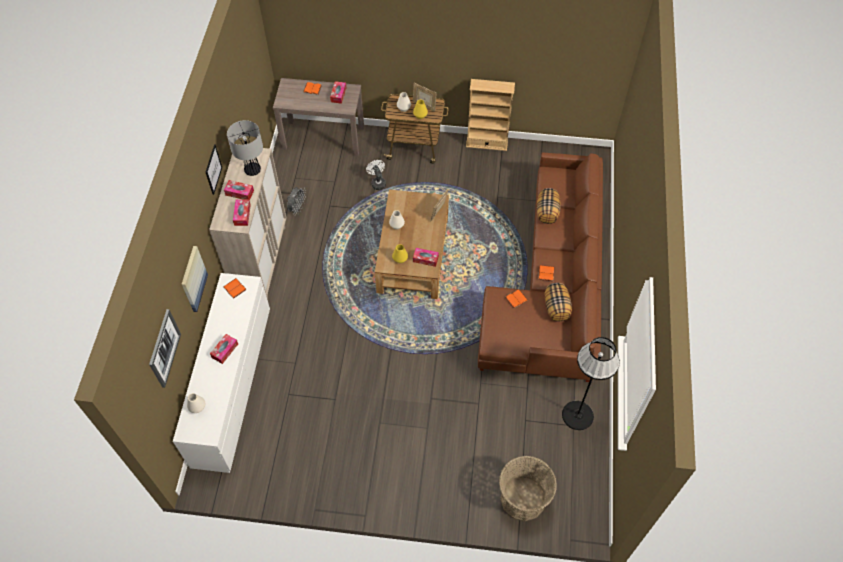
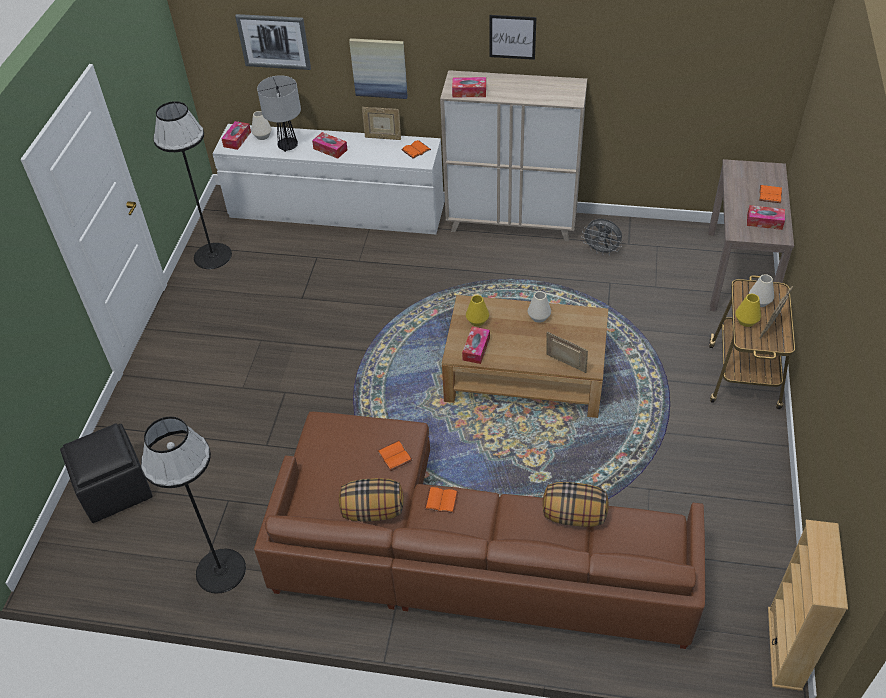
camera: 95 degrees right, 10 degrees down
(214, 313) = (383, 137): none -> picture frame
(239, 193) = (505, 87): tissue box -> tissue box (237, 139)
(252, 171) = (542, 95): table lamp -> table lamp (287, 146)
(280, 478) = (212, 256): none -> black floor lamp
(377, 182) = (660, 333): white fan -> none
(486, 143) = (771, 479): beige bookcase -> beige bookcase (785, 648)
(523, 498) = (114, 489): basket -> black ottoman

